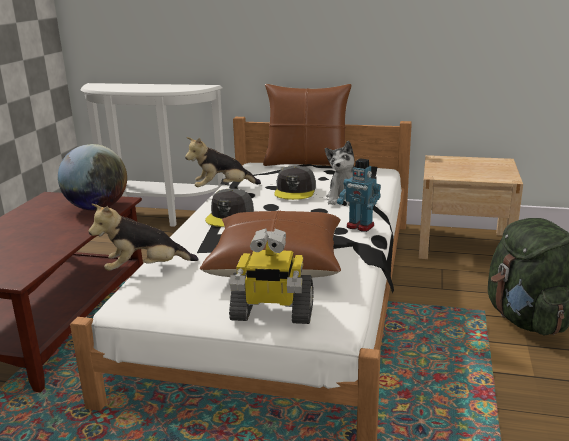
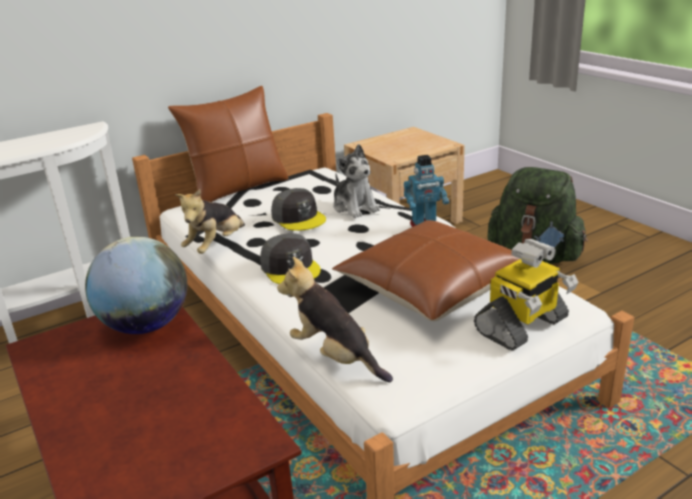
camera: 45 degrees left, 5 degrees up
(145, 269) = (335, 357): plush toy -> plush toy turned 105 degrees clockwise

